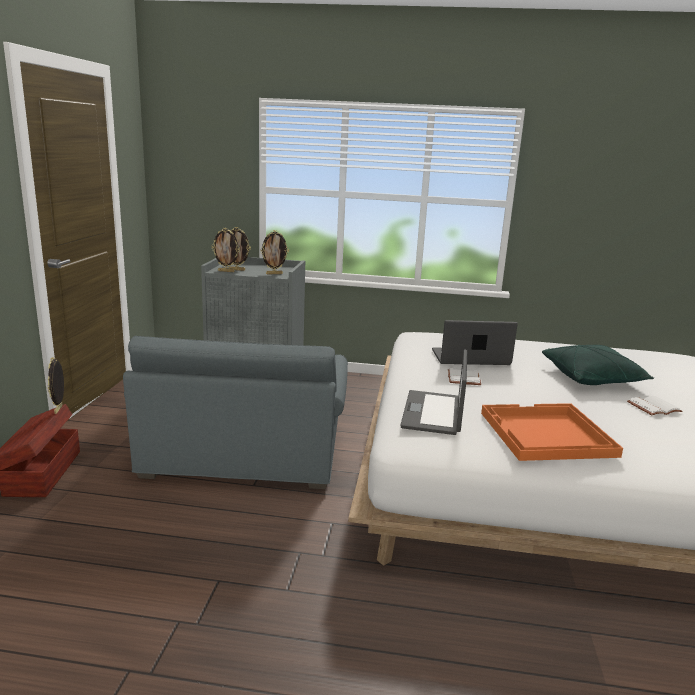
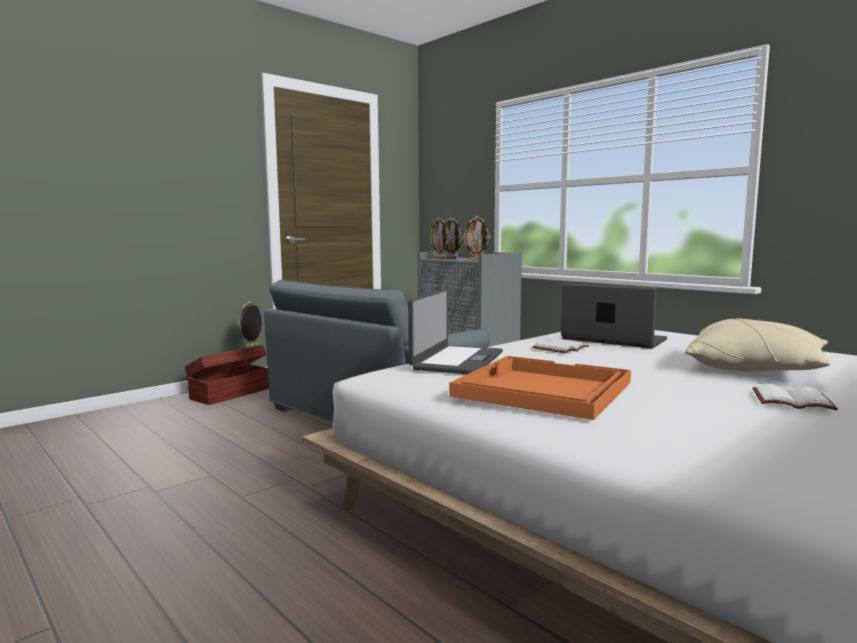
camera: 40 degrees right, 10 degrees down
(434, 413) = (457, 360): laptop -> laptop turned 150 degrees clockwise
(592, 378) = (755, 369): green pillow -> beige pillow

